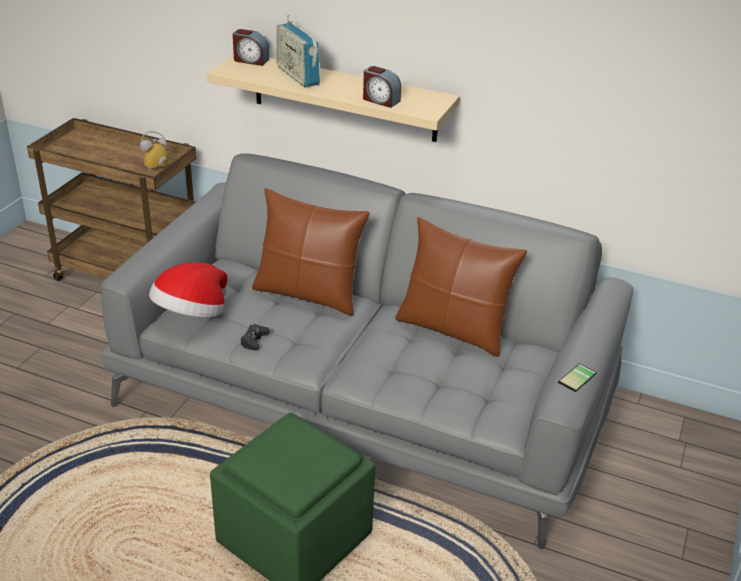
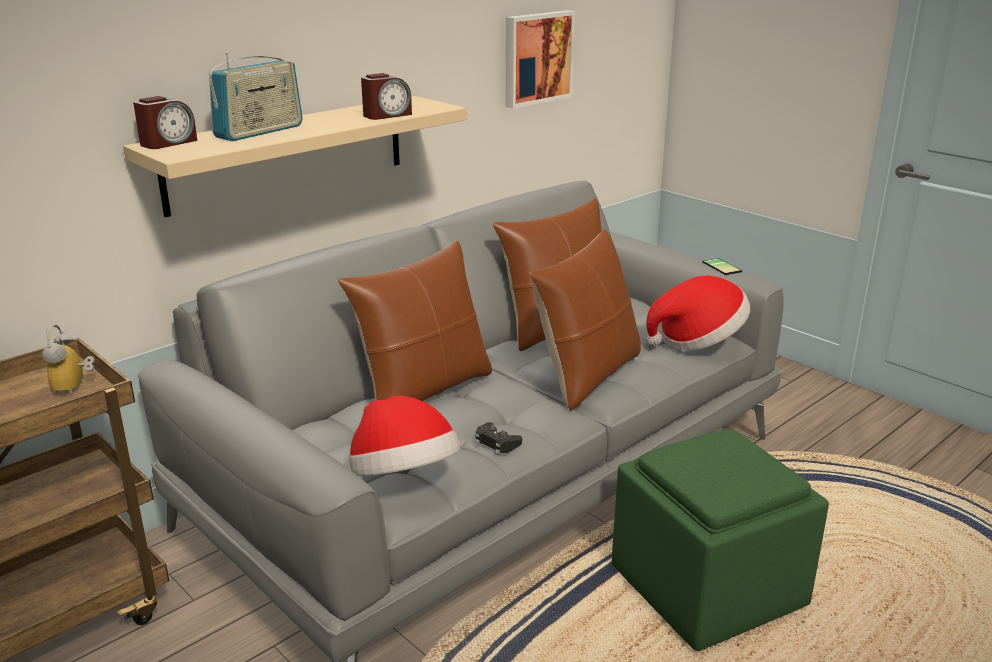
camera: 65 degrees left, 10 degrees down
(297, 75) = (259, 132): radio -> radio turned 45 degrees counterclockwise
(380, 361) = (587, 376): none -> brown pillow
(485, 409) = (698, 341): none -> hat
(608, 109) = (536, 58): none -> picture

